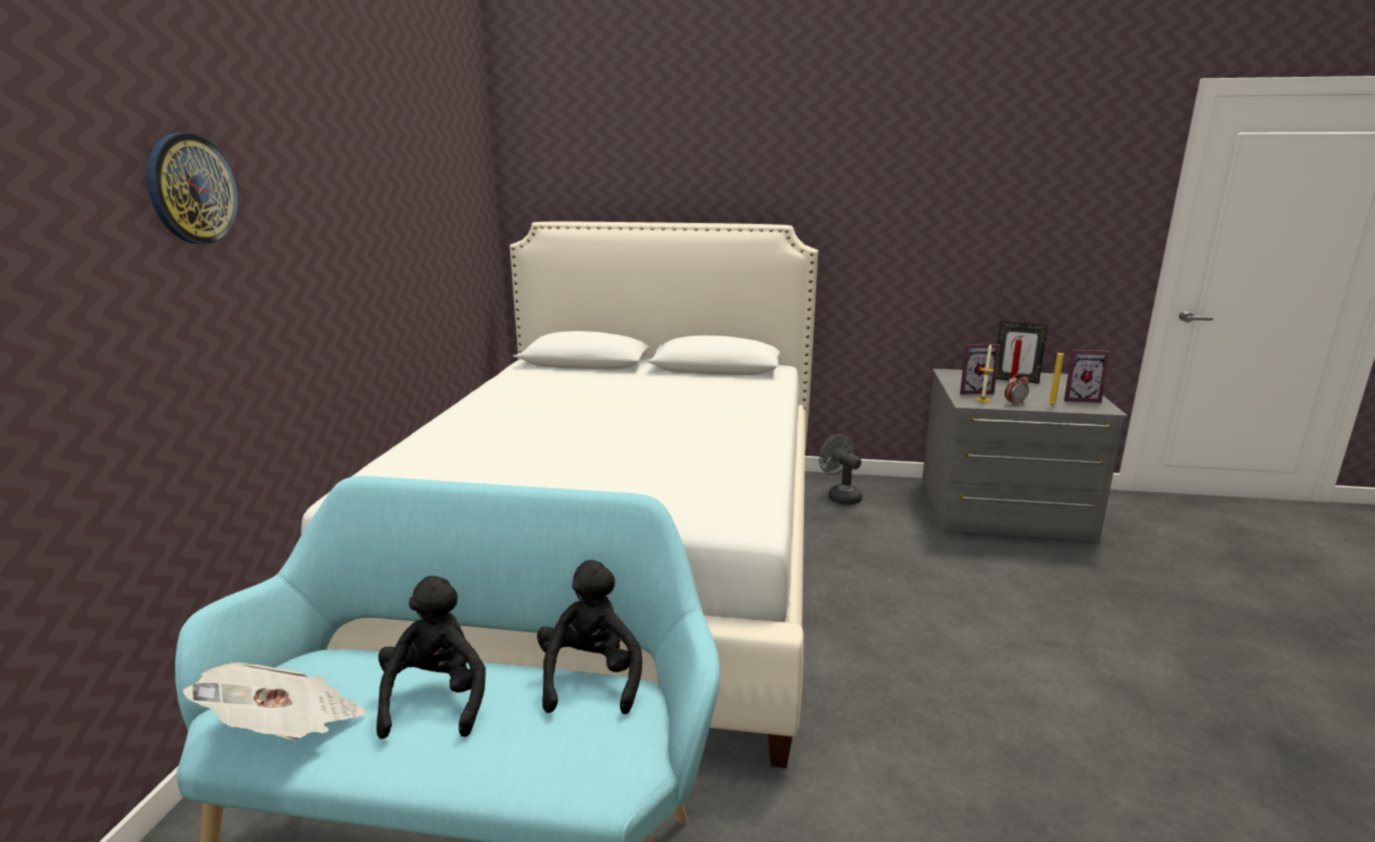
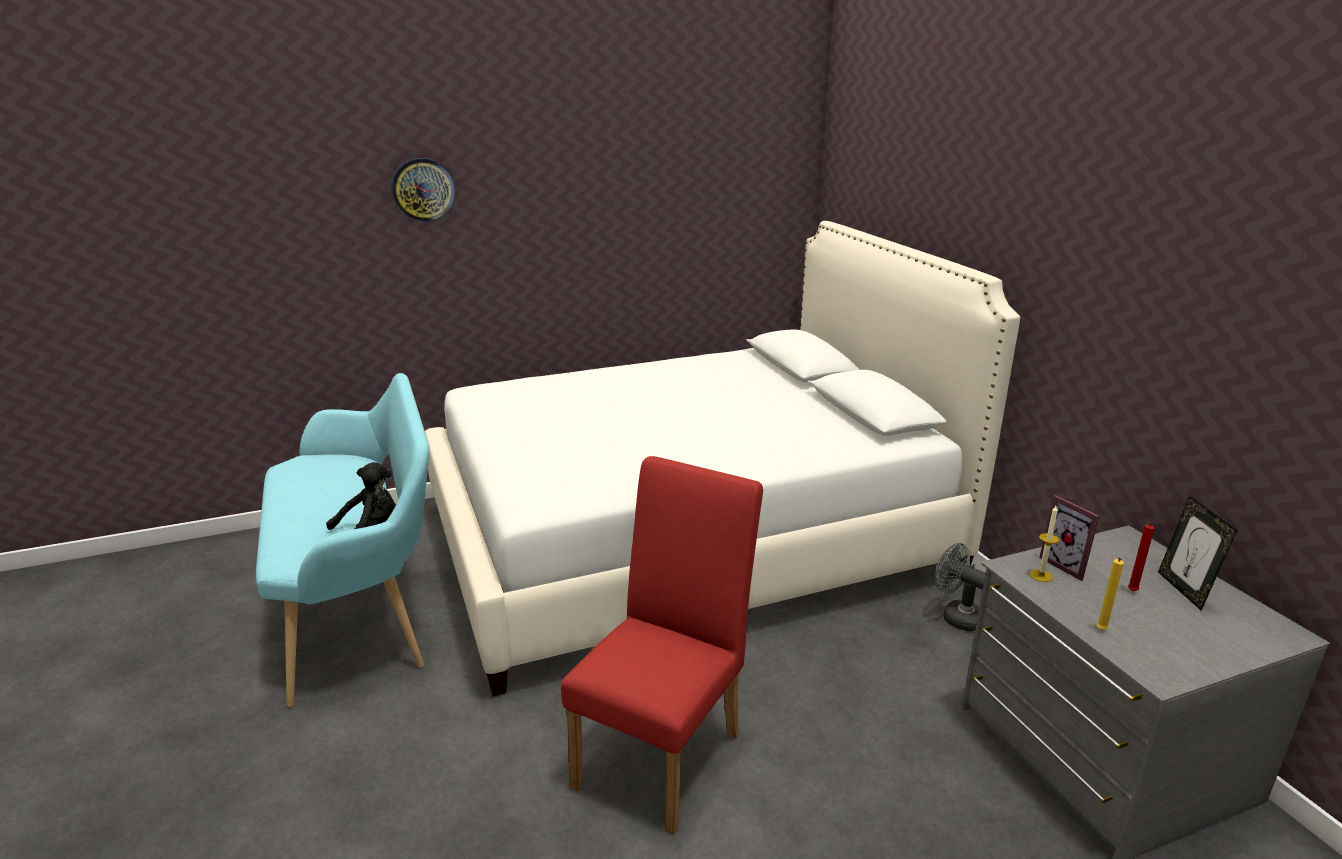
camera: 60 degrees right, 5 degrees up
(287, 730) = (294, 476): newspaper -> none
(436, 699) = (330, 498): black plush toy -> none
(840, 496) = (956, 616): grey fan -> grey fan turned 75 degrees counterclockwise
(931, 674) = (665, 750): none -> red chair
(1014, 403) = (1061, 600): alarm clock -> none
(1079, 399) = (1176, 651): picture frame -> none

